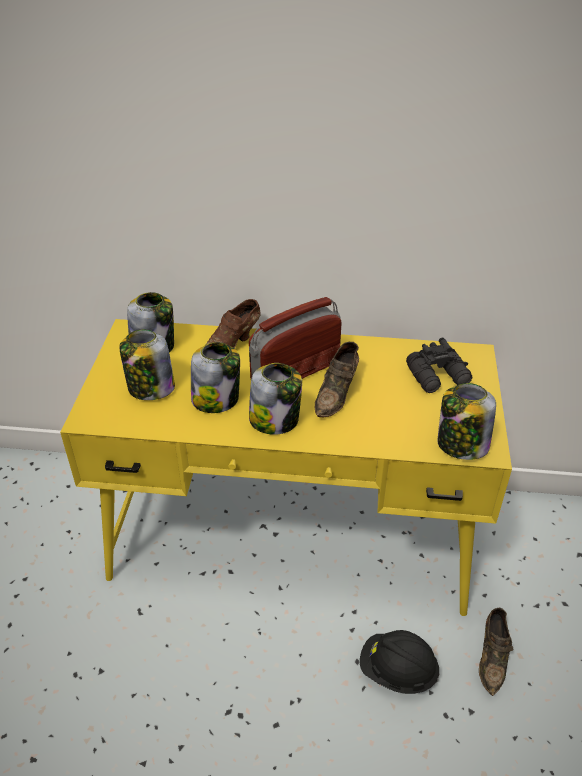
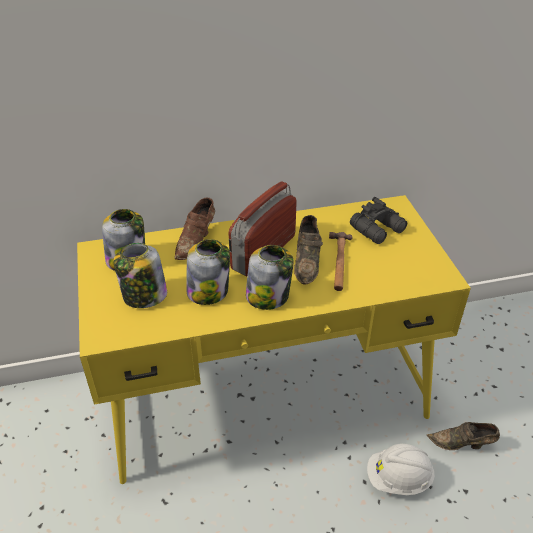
camera: 20 degrees left, 0 degrees up
(372, 402) = (339, 262): none -> hammer
(397, 671) = (398, 479): black hard hat -> white hard hat
(461, 445) = (424, 279): jar -> none
(492, 658) = (462, 444): brown shoe -> brown shoe turned 105 degrees clockwise

